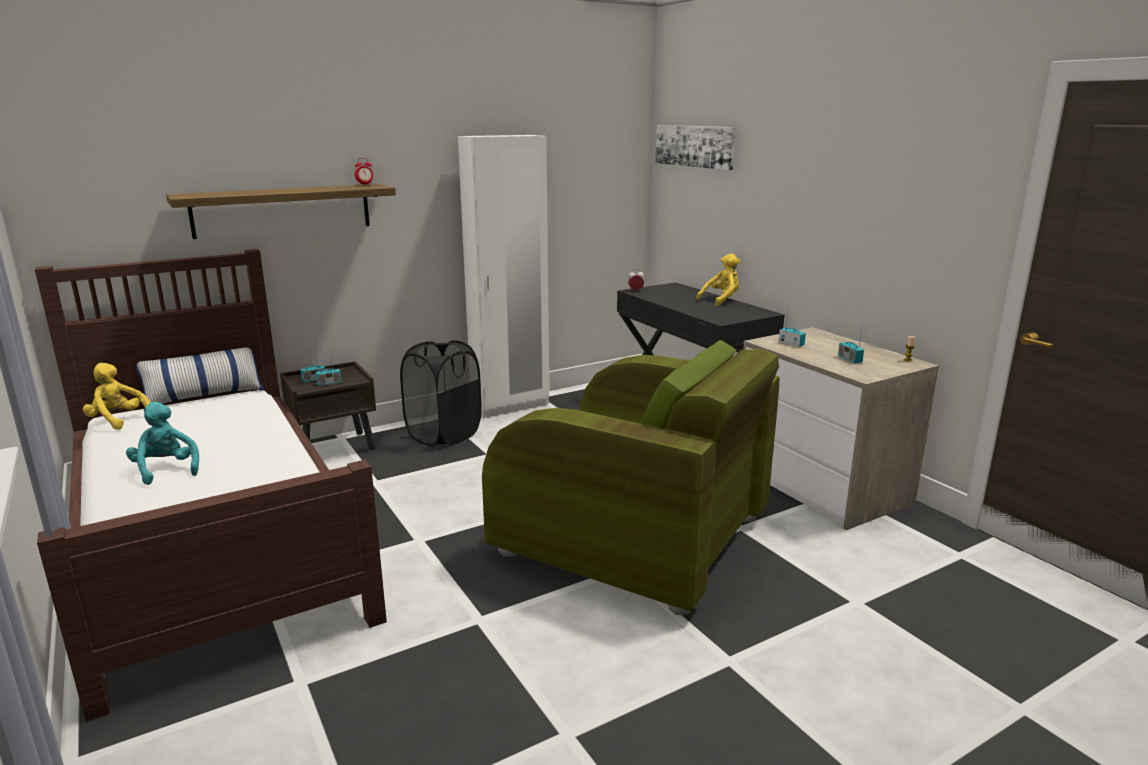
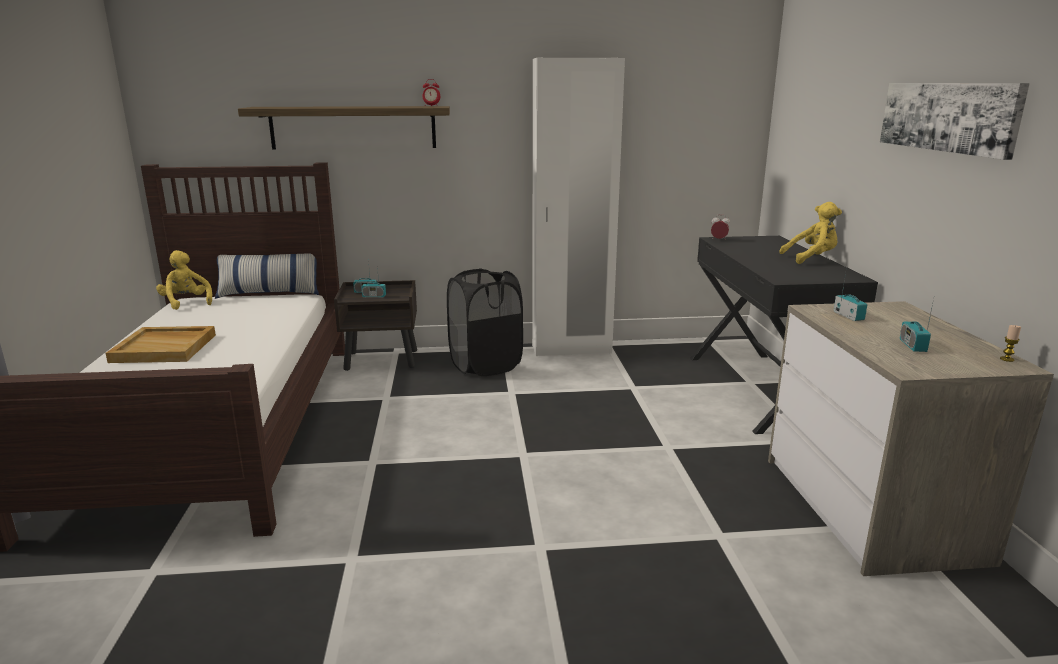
camera: 25 degrees right, 0 degrees up
(166, 470) = (165, 348): turquoise plush toy -> beige tray
(635, 536) = (584, 513): green armchair -> none
(695, 146) = (811, 72): picture -> picture (948, 116)

